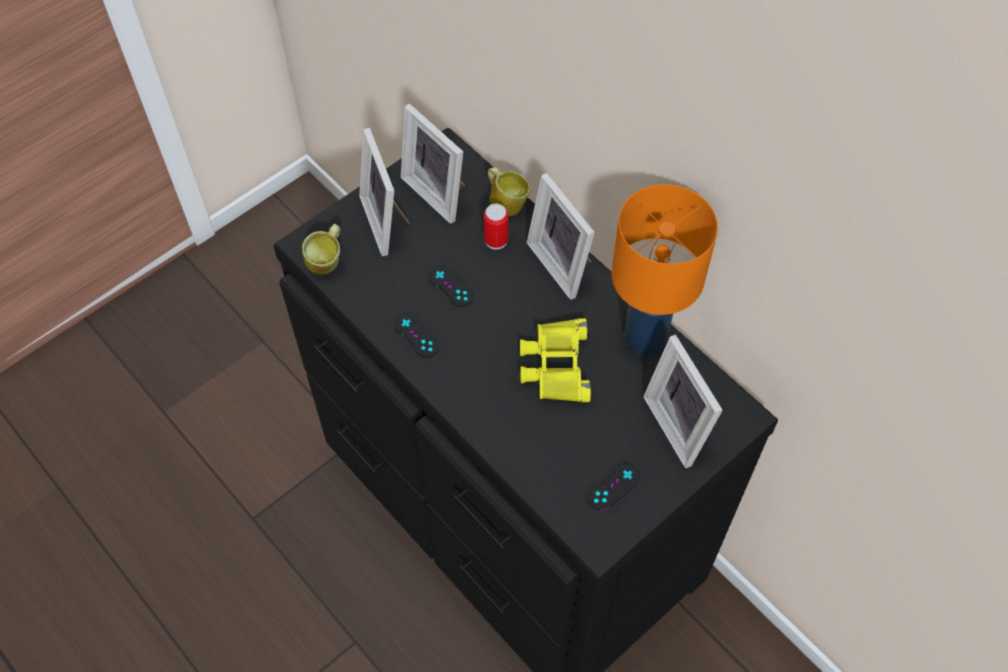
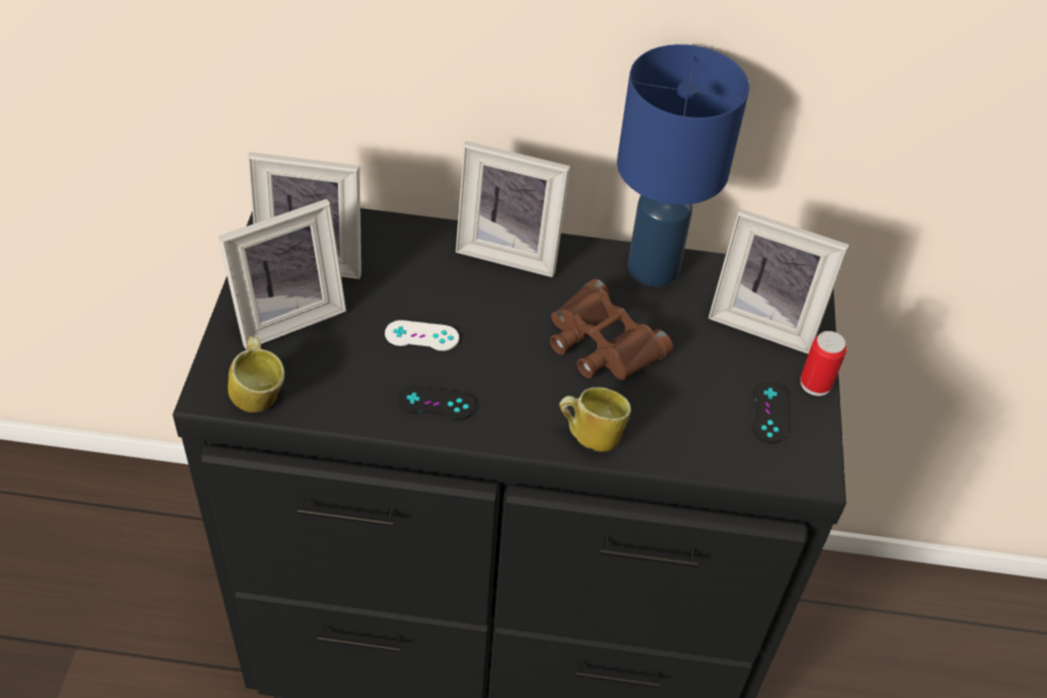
camera: 45 degrees left, 10 degrees down
(388, 221) = (287, 315): picture frame -> picture frame turned 60 degrees counterclockwise
(451, 286) = (422, 336): black game controller -> white game controller
(496, 240) = (422, 268): can -> can (815, 383)
(506, 203) = (396, 229): mug -> mug (590, 435)
(555, 365) = (601, 343): yellow binoculars -> brown binoculars
(645, 335) = (652, 267): orange table lamp -> blue table lamp

